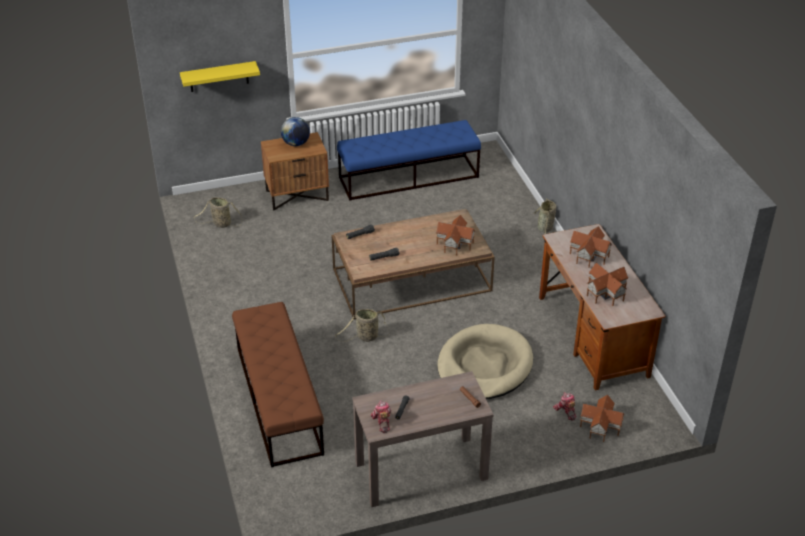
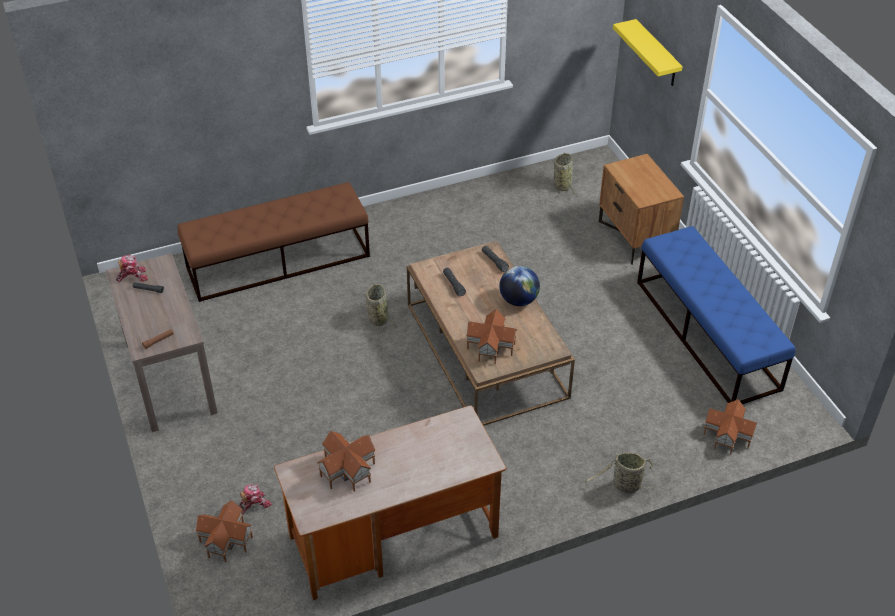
camera: 85 degrees right, 5 degrees up
(296, 143) = (650, 181): globe -> globe (518, 300)
(484, 366) = (333, 424): beige dog bed -> none
(588, 255) = (428, 453): toy house -> toy house (727, 434)

